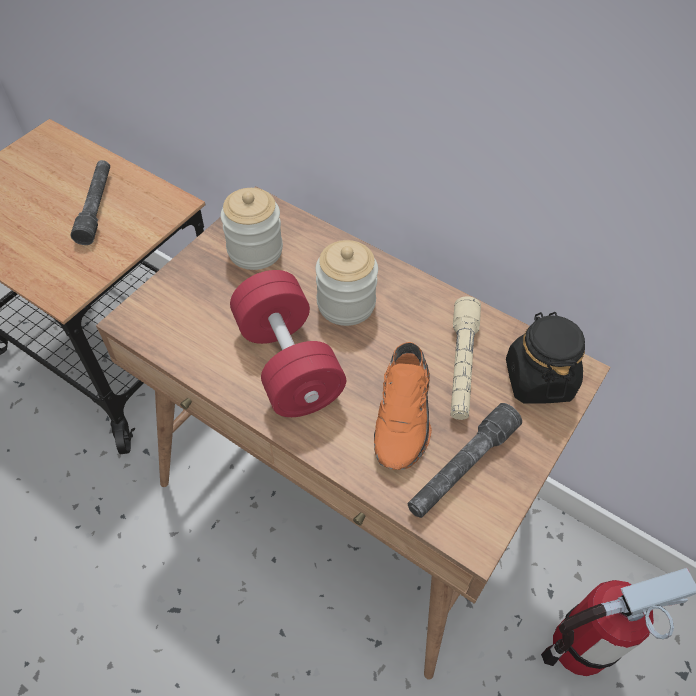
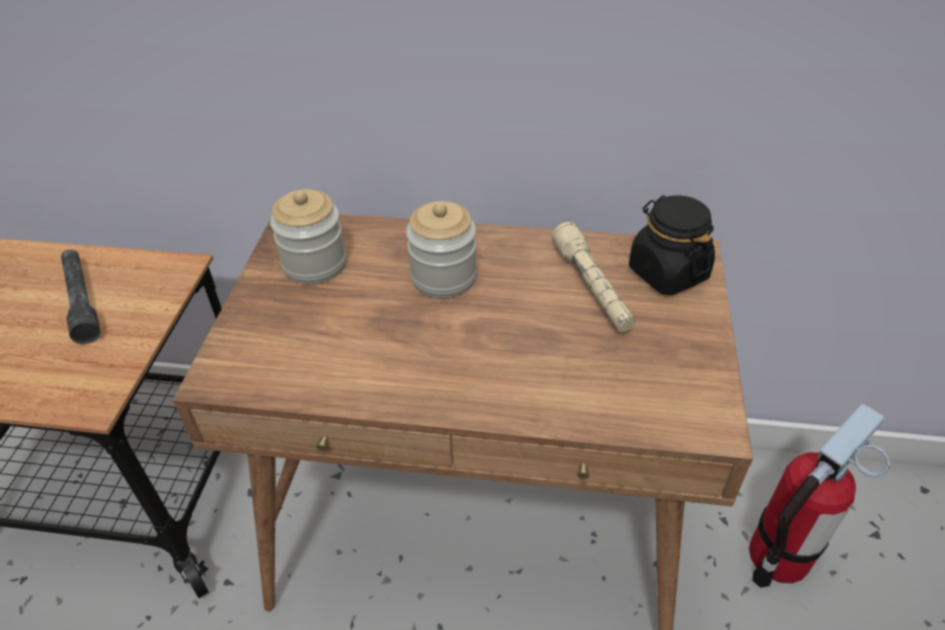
camera: 25 degrees left, 10 degrees down
(288, 363) = (421, 351): red dumbbell -> none
(405, 415) = (571, 350): orange shoe -> none
(461, 467) = (657, 372): grey flashlight -> none

